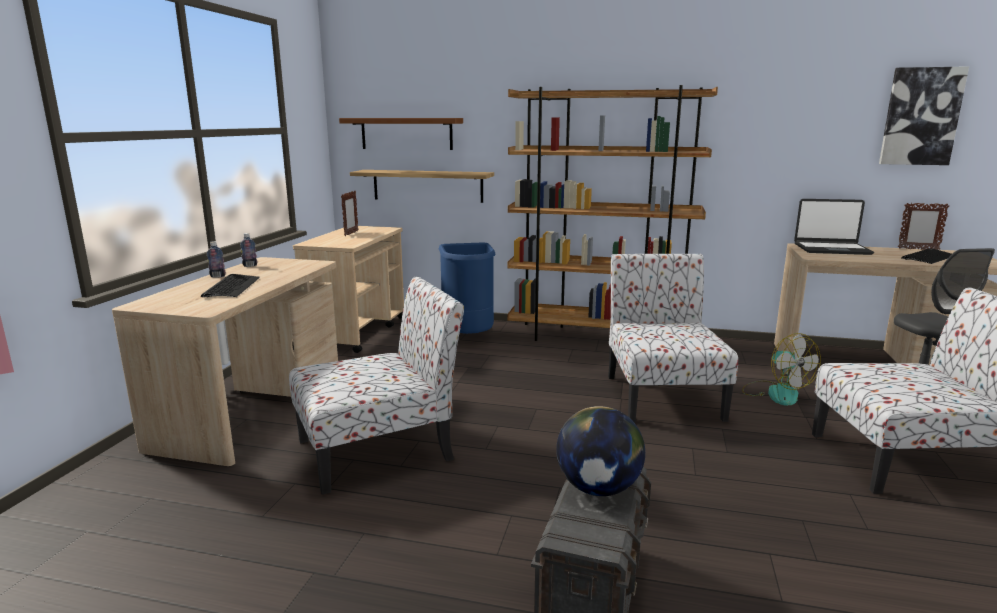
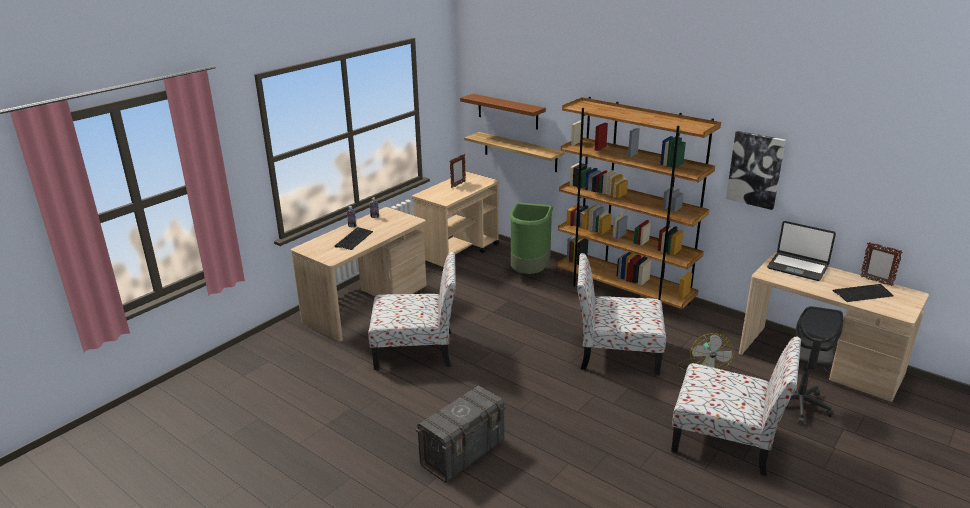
camera: 25 degrees right, 10 degrees up
(469, 336) = (529, 273): blue trash can -> green trash can
(598, 488) = (467, 405): globe -> none
(661, 396) = (616, 353): chair -> chair turned 105 degrees counterclockwise
(921, 116) = (889, 173): picture -> picture (755, 169)

